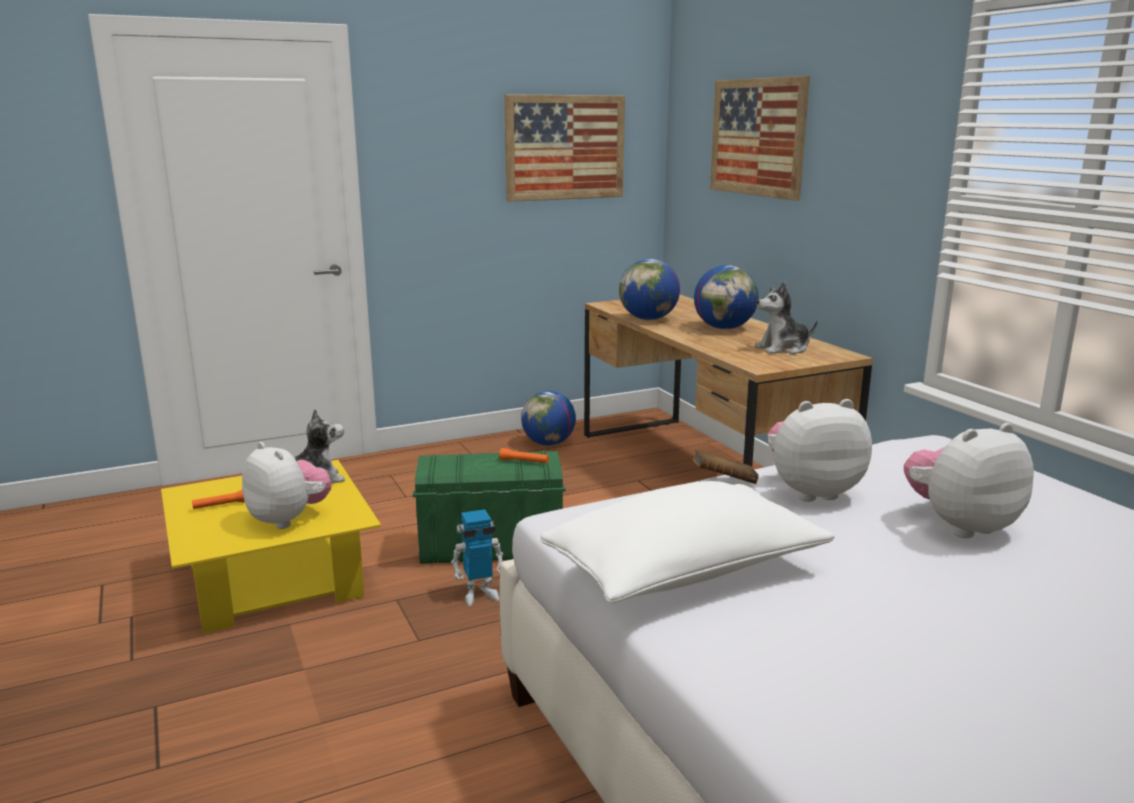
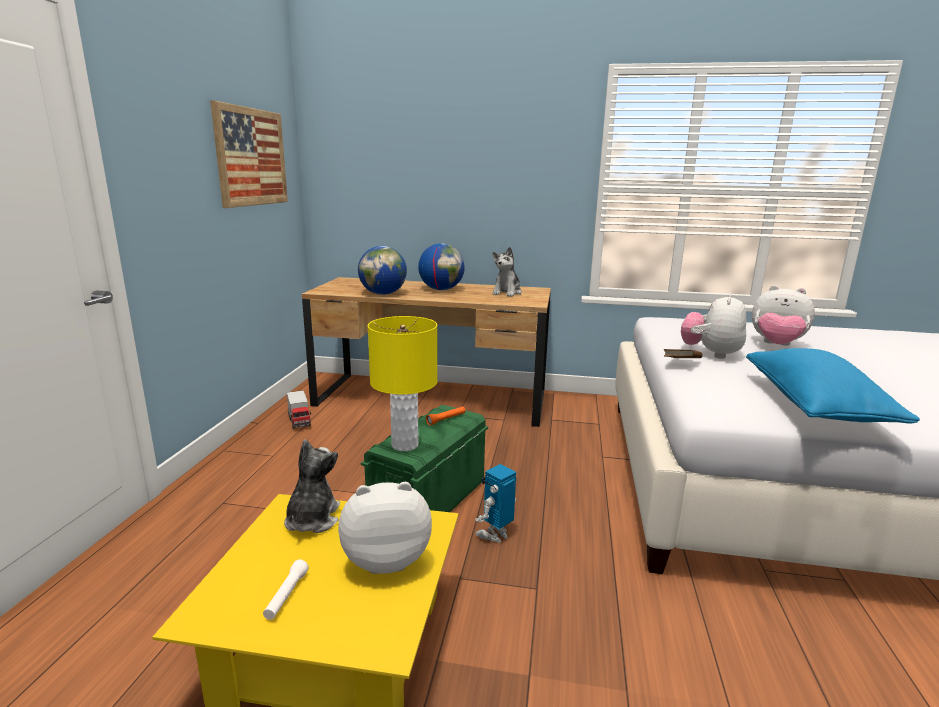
camera: 55 degrees left, 0 degrees up
(221, 505) = (286, 595): orange flashlight -> white flashlight
(446, 463) = (405, 445): none -> yellow table lamp
(479, 594) = (495, 535): toy robot -> toy robot turned 150 degrees counterclockwise
(548, 443) = (299, 421): globe -> toy truck
(685, 573) = (814, 406): white pillow -> blue pillow
(757, 137) = (418, 151): picture -> none
(960, 525) = (776, 345): plush toy -> plush toy turned 75 degrees counterclockwise

